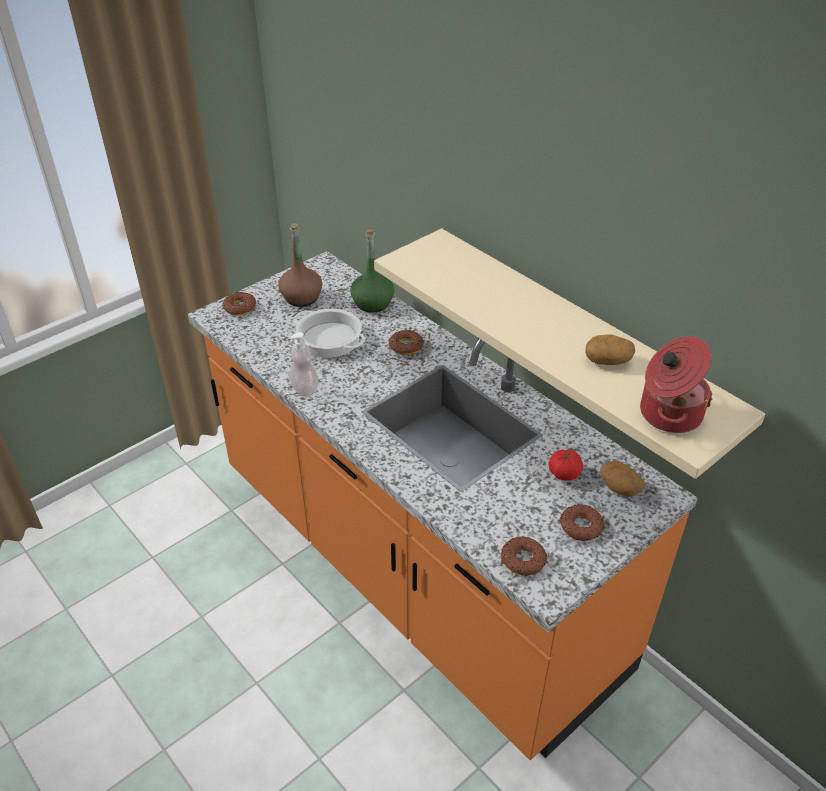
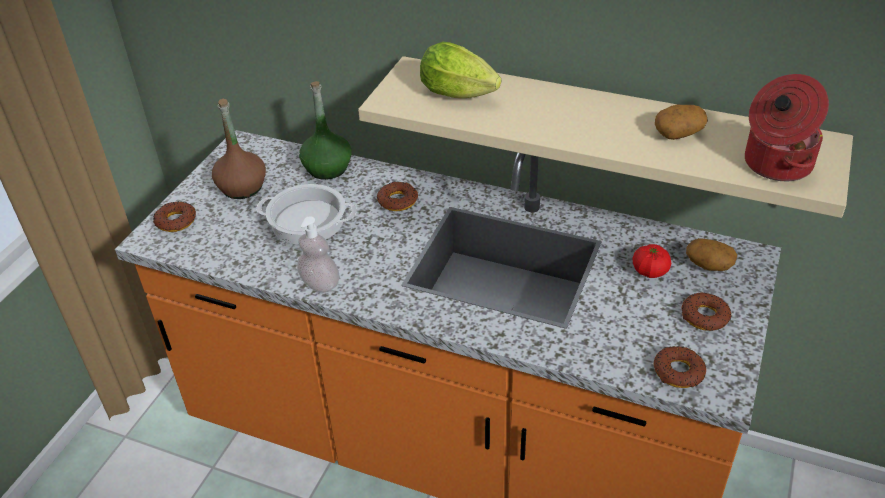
camera: 25 degrees left, 0 degrees up
(459, 273) = (462, 95): none -> lettuce

